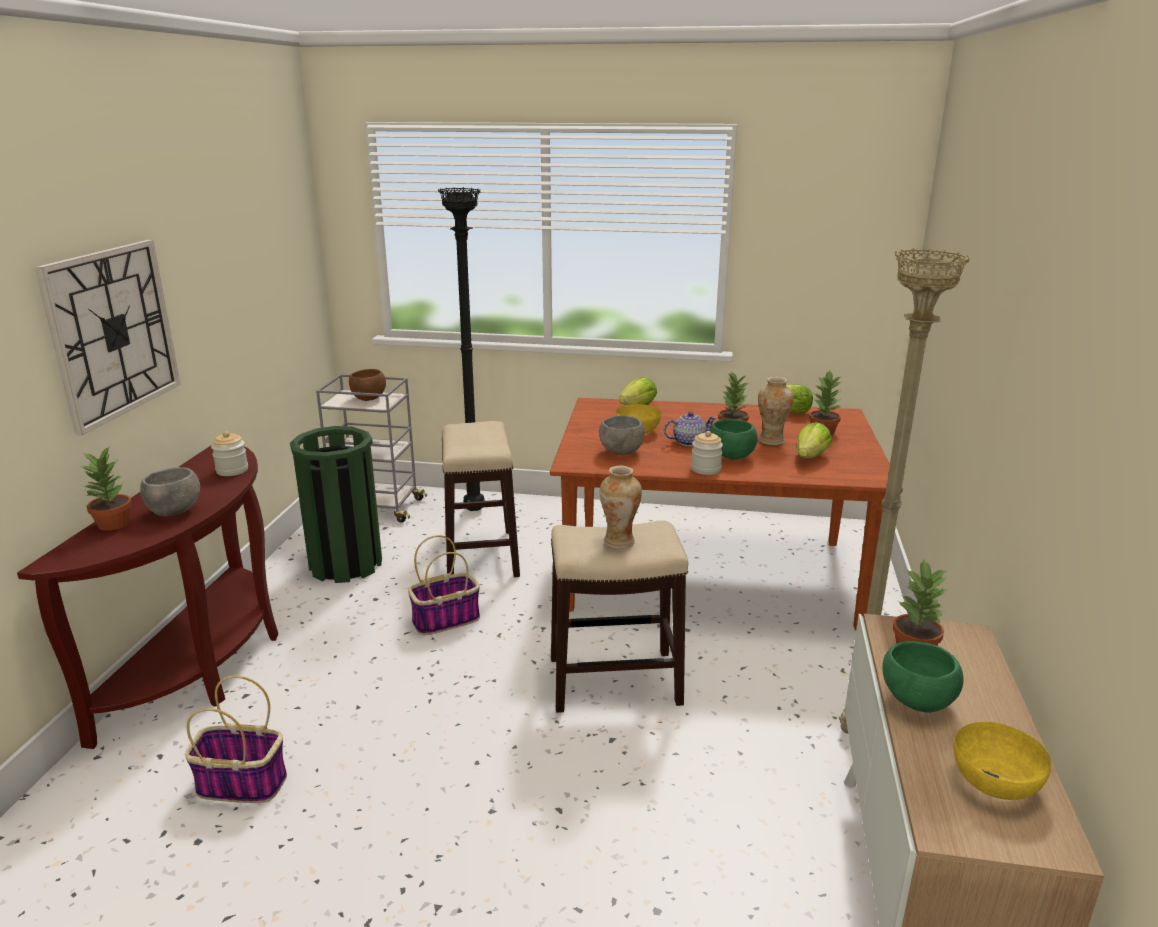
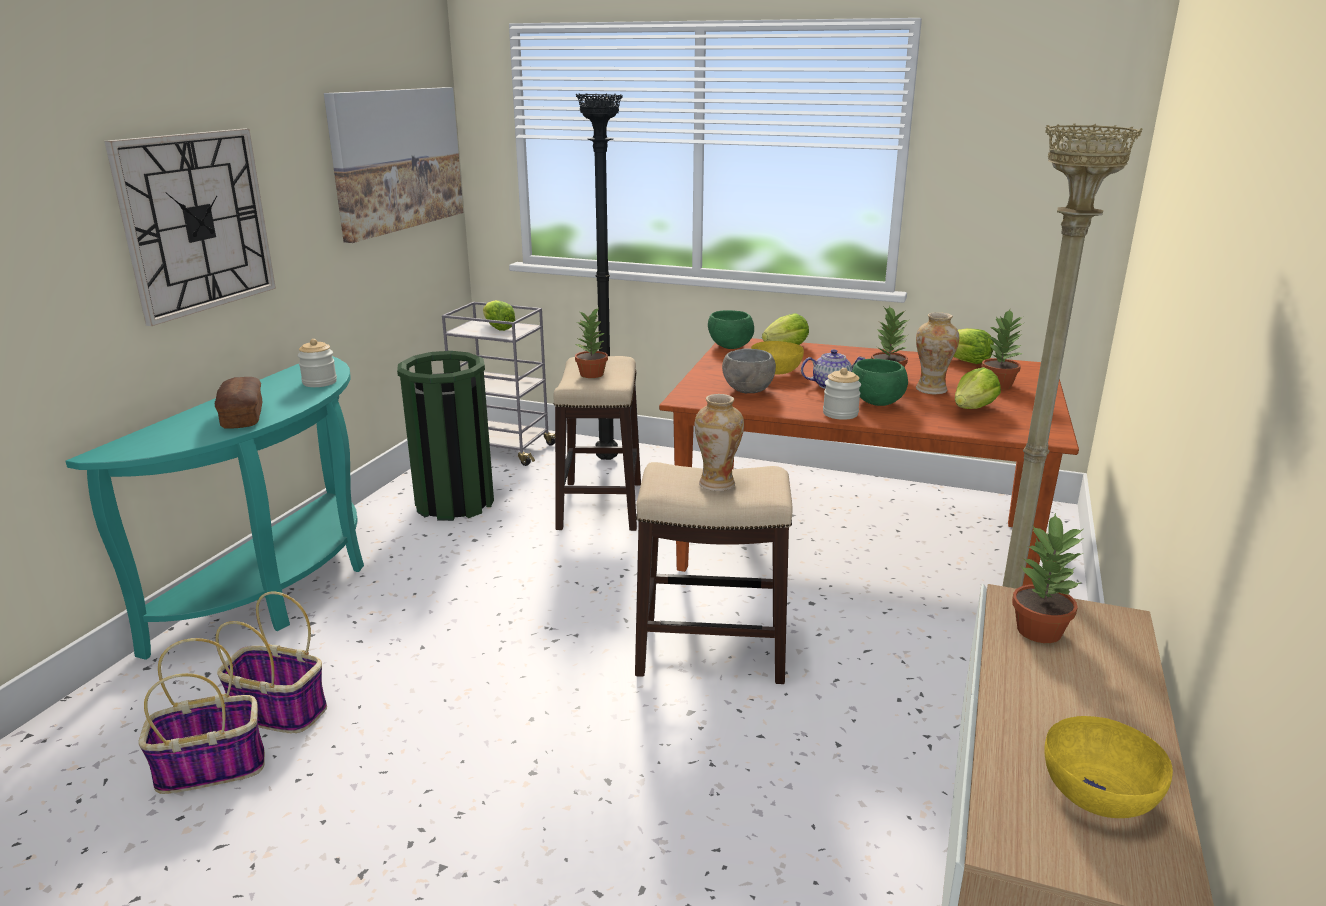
camera: 10 degrees right, 0 degrees up
(114, 524) = (180, 423): potted plant -> potted plant (592, 374)
(173, 512) = (243, 416): grey bowl -> bread
(206, 663) = (282, 588): brown console table -> turquoise console table
(270, 251) = (397, 159): none -> picture
(368, 399) = (498, 328): brown bowl -> lettuce
(446, 620) = (543, 567): basket -> basket (213, 767)
(918, 702) = (1025, 689): green bowl -> green bowl (730, 347)

